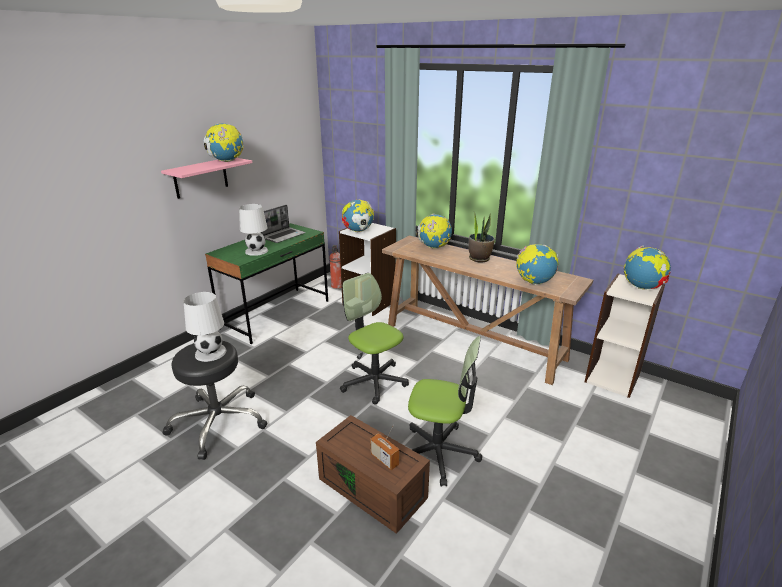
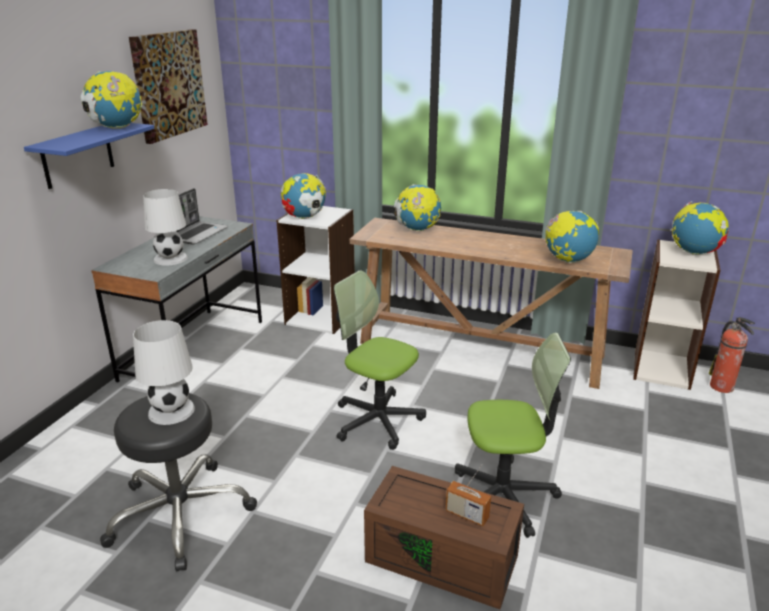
camera: 15 degrees left, 0 degrees up
(201, 177) = (78, 155): pink shelf -> blue shelf
(275, 133) = (168, 84): none -> picture
(276, 314) = (195, 349): green desk -> grey desk
(337, 286) = (264, 300): fire extinguisher -> fire extinguisher (722, 387)
(479, 258) = (484, 238): potted plant -> none

